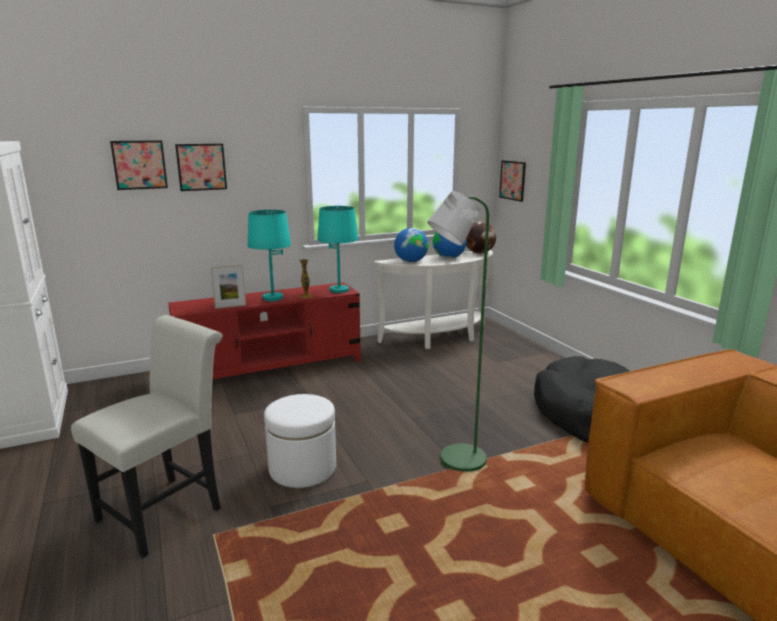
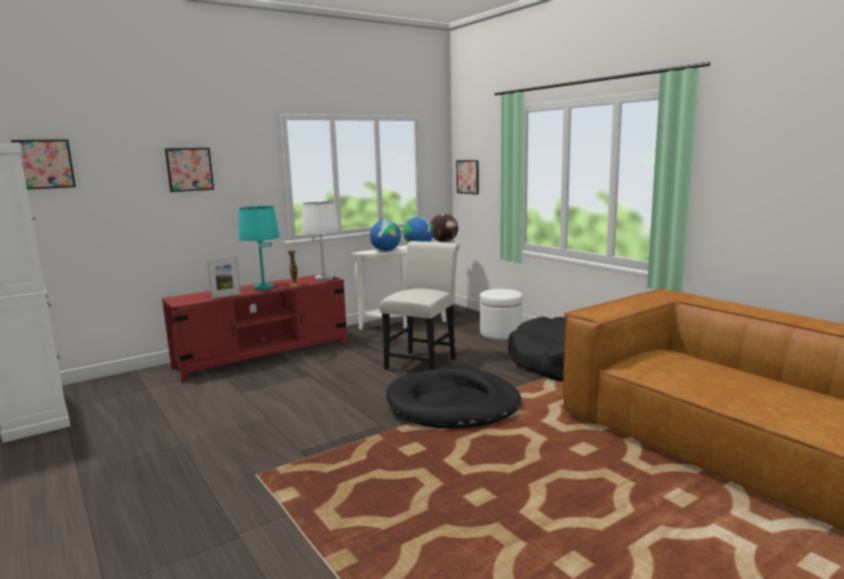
camera: 10 degrees left, 5 degrees down
(139, 165) = (131, 168): picture -> picture (44, 164)
(167, 510) = (205, 464): white chair -> white chair (423, 362)
(302, 468) = (320, 423): white ottoman -> white ottoman (500, 333)
(339, 290) = (324, 278): turquoise table lamp -> white table lamp
(455, 461) = (453, 404): green floor lamp -> black dog bed

